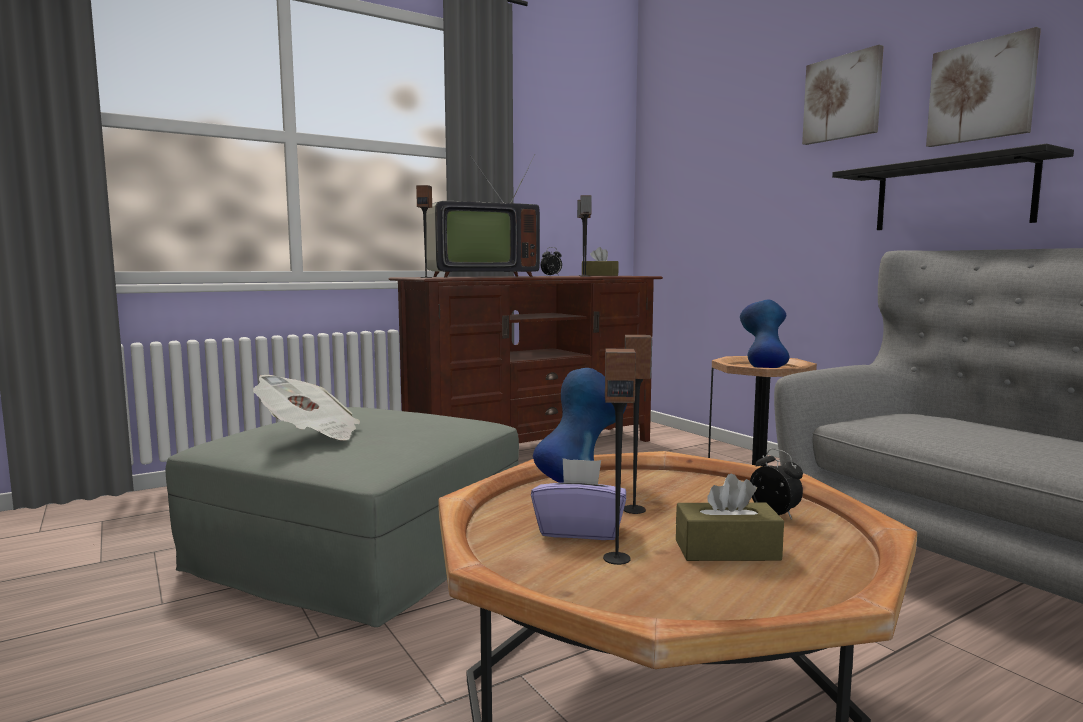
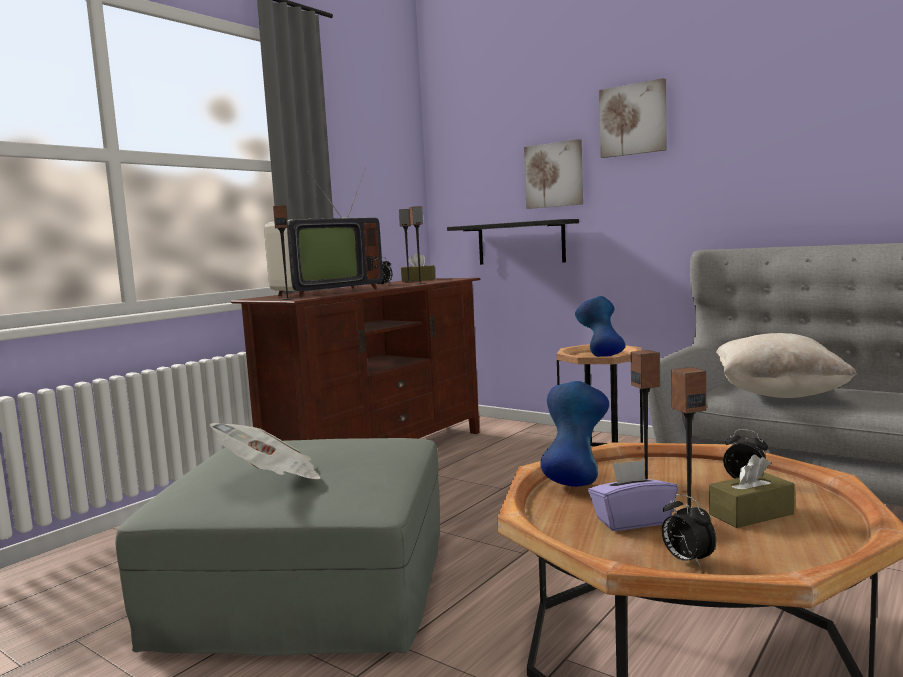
camera: 20 degrees left, 0 degrees up
(575, 581) = (686, 561): none -> alarm clock
(942, 431) = (778, 395): none -> beige pillow
(952, 195) = (733, 203): black shelf -> black shelf (520, 243)
(981, 91) = (749, 122): picture -> picture (554, 175)

